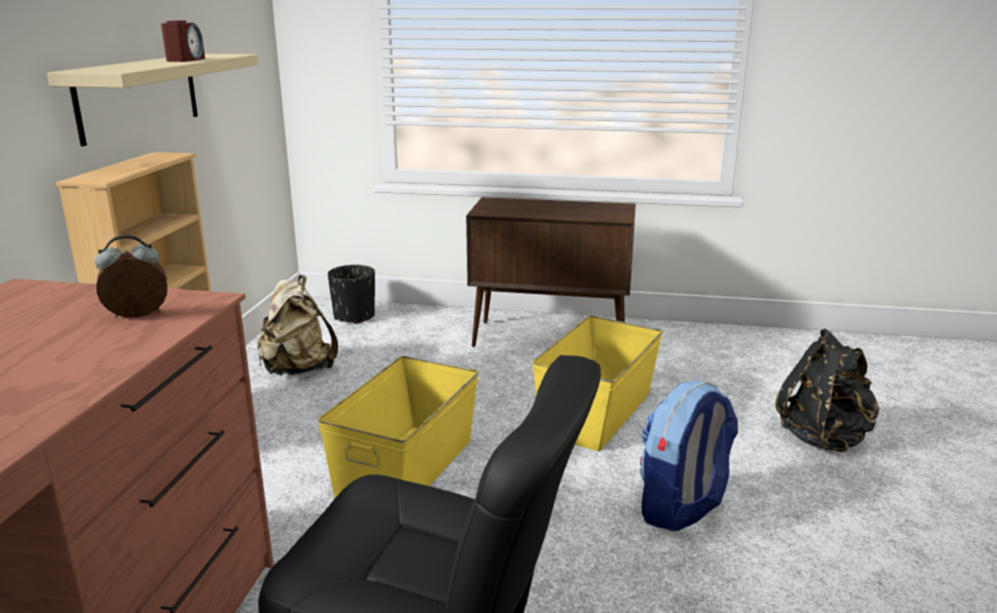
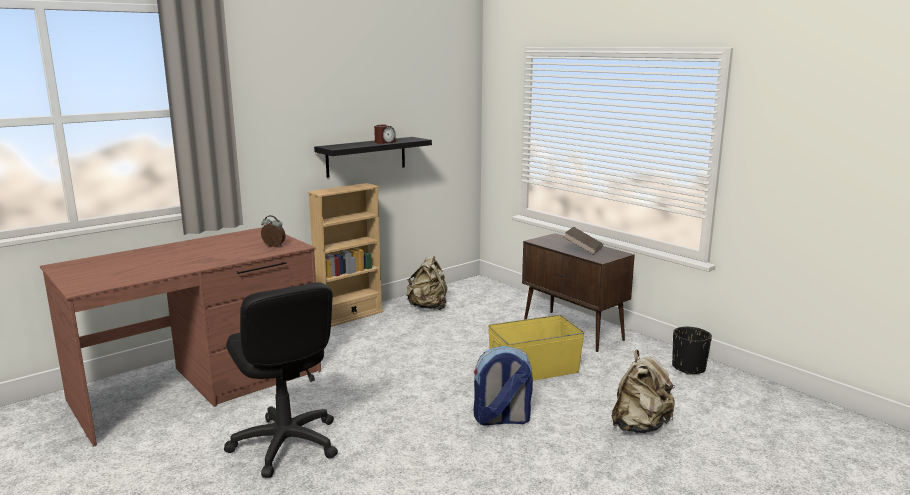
camera: 40 degrees right, 5 degrees down
(139, 96) = (366, 156): beige shelf -> black shelf
(354, 317) = (489, 291): black planter -> black planter (688, 368)
(405, 468) = (411, 359): yellow storage box -> none
(568, 210) = (583, 249): none -> brown book
(824, 438) = (639, 426): black backpack -> beige backpack

